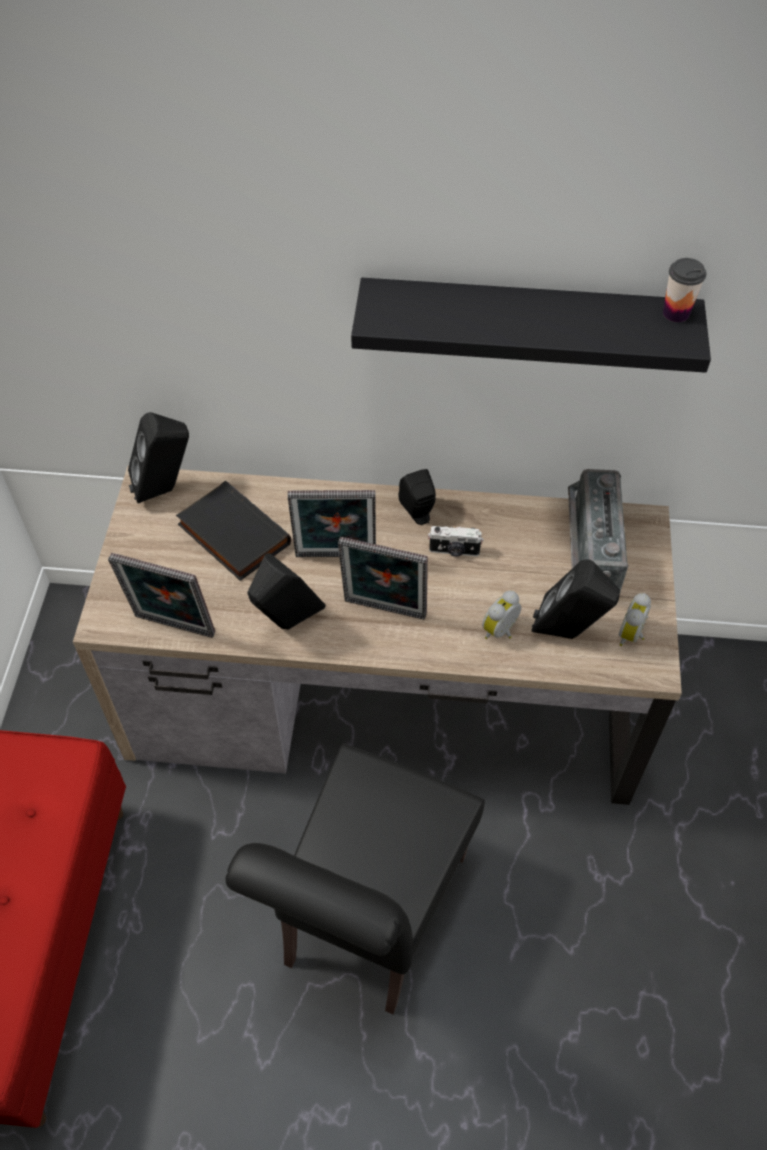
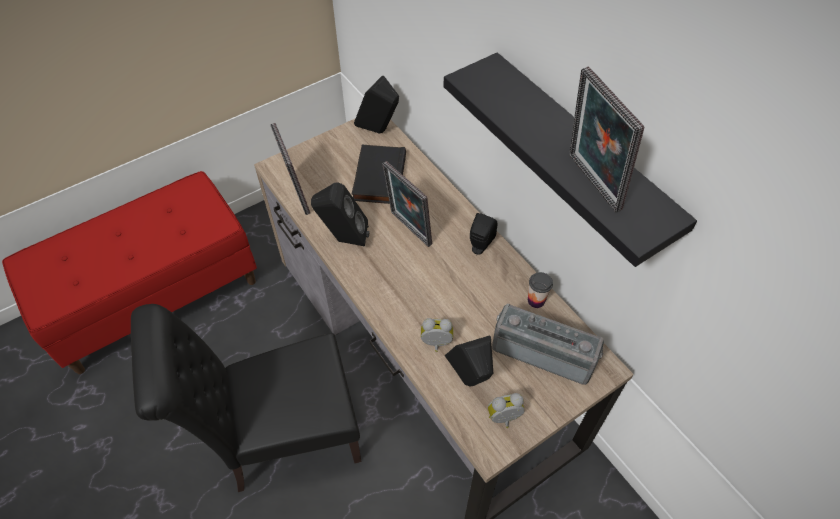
camera: 50 degrees right, 0 degrees up
(384, 612) = (394, 276): picture frame -> picture frame (589, 183)
(454, 551) = (471, 281): camera -> none
(587, 552) = (544, 351): radio -> radio turned 60 degrees clockwise
(676, 313) = (661, 212): cup -> cup (536, 300)

